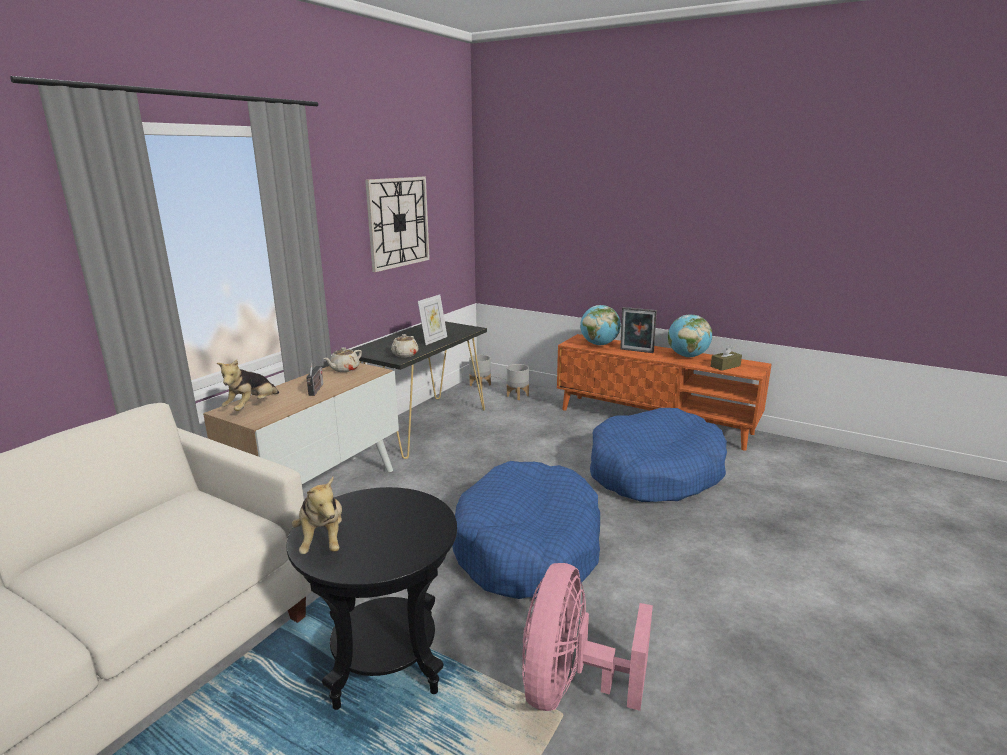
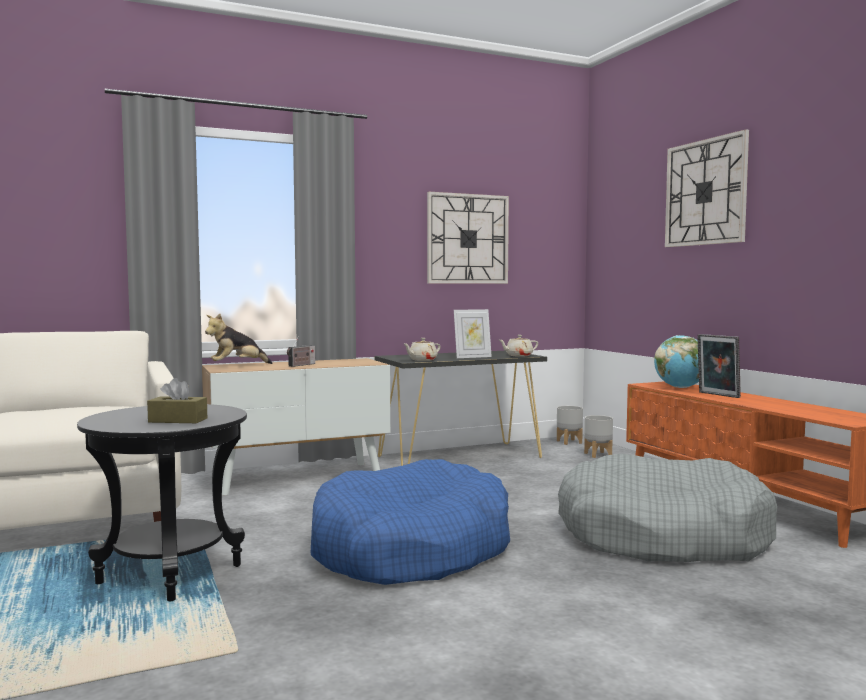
camera: 35 degrees right, 15 degrees down
(323, 540) = (123, 414): plush toy -> none
(344, 369) = (351, 361): beige teapot -> beige teapot (518, 356)
(571, 687) = (277, 640): pink fan -> none
(607, 186) = (705, 192): none -> wall clock
(654, 472) = (661, 535): blue dog bed -> grey dog bed
(687, 356) = (782, 404): globe -> none
(725, 366) = (821, 414): brown tissue box -> brown tissue box (178, 420)

